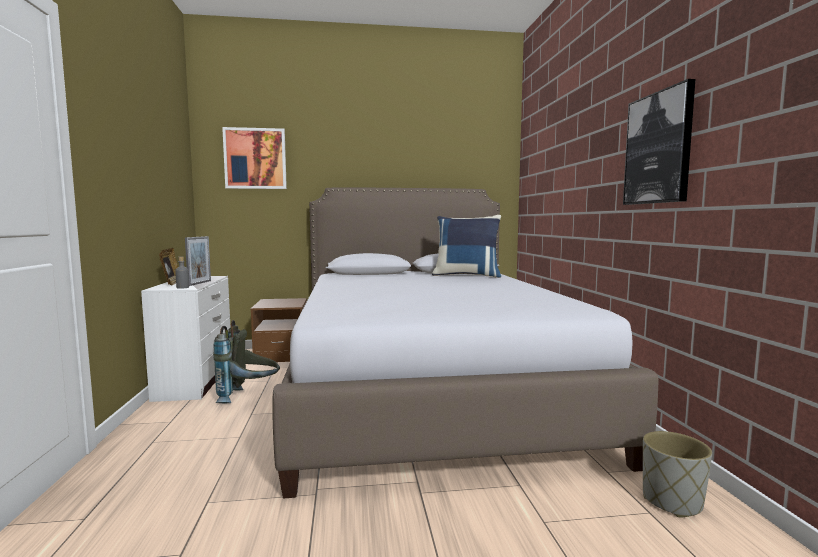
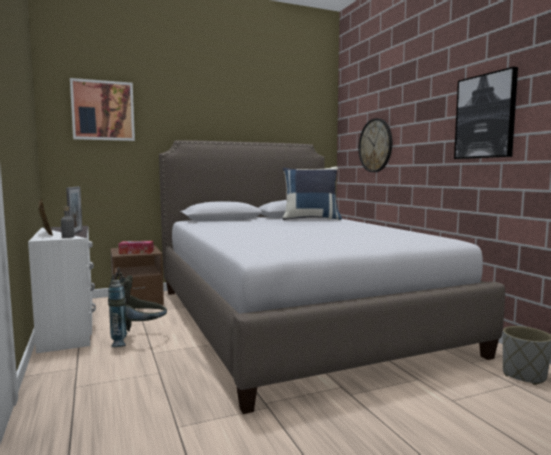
camera: 15 degrees left, 0 degrees up
(278, 304) = (136, 252): none -> tissue box
(551, 189) = (375, 145): none -> wall clock

